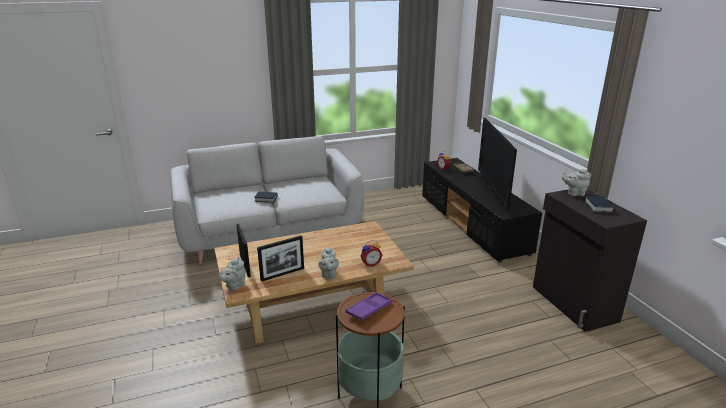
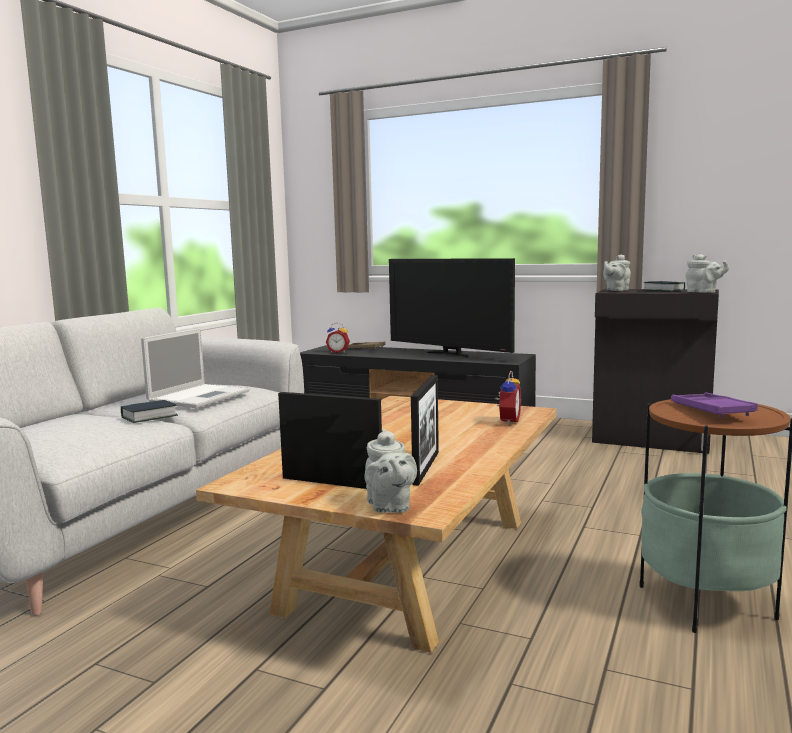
camera: 45 degrees left, 15 degrees down
(300, 192) = (200, 396): none -> laptop
(328, 274) = (491, 445): grey teapot -> grey teapot (703, 292)

